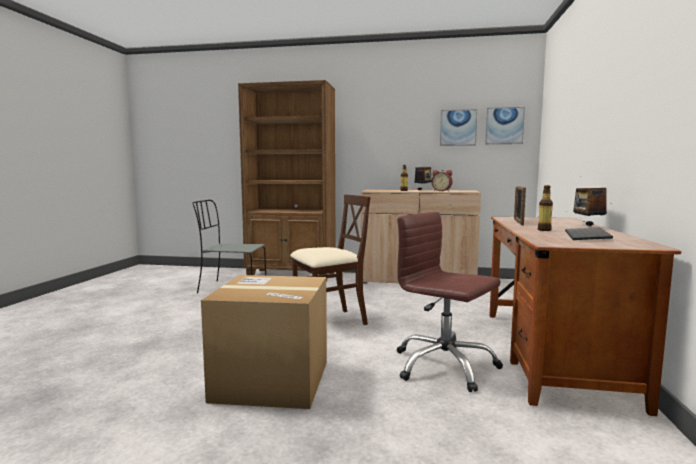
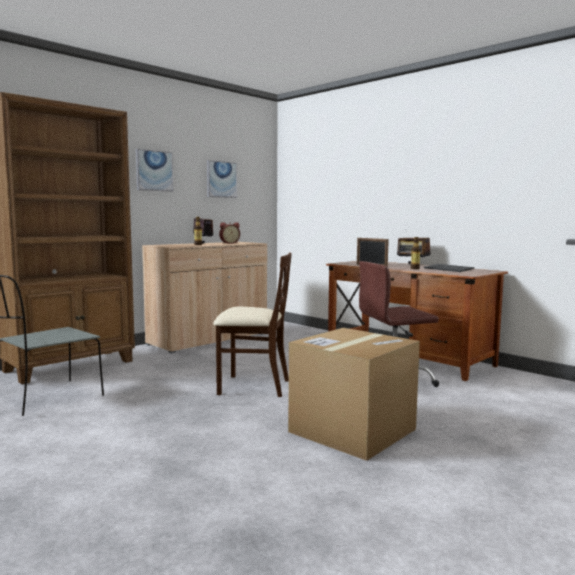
camera: 55 degrees left, 0 degrees up
(329, 322) = (253, 386): beige chair -> beige chair turned 90 degrees clockwise
(504, 126) = (254, 180): picture -> picture (154, 170)

